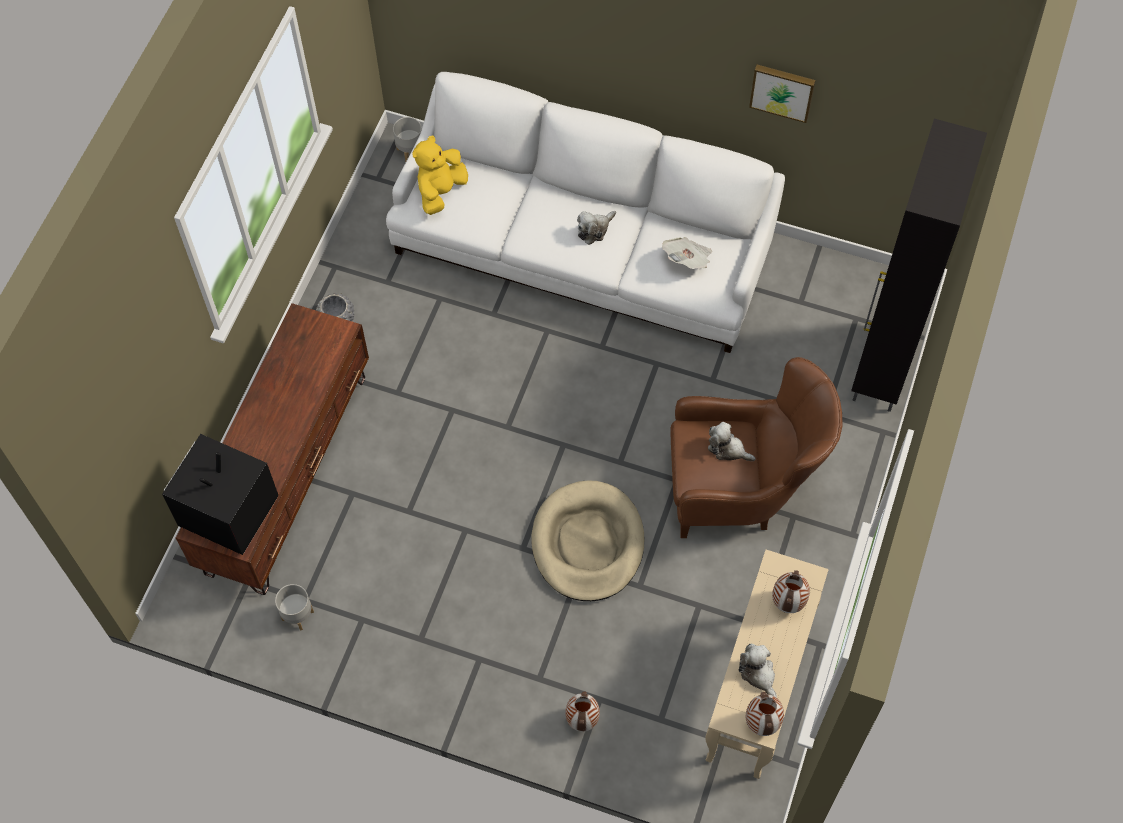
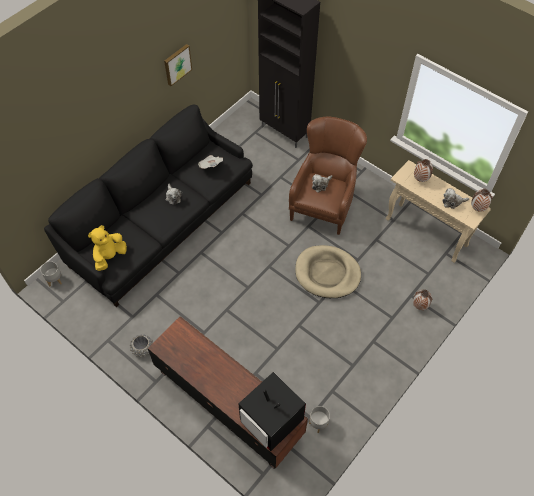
camera: 70 degrees left, 5 degrees down
(440, 191) = (110, 256): yellow plush toy -> yellow plush toy turned 75 degrees clockwise
(583, 247) = (161, 221): white sofa -> black sofa

